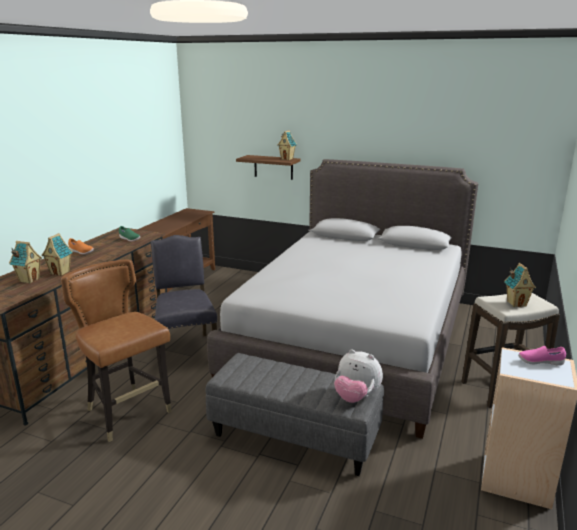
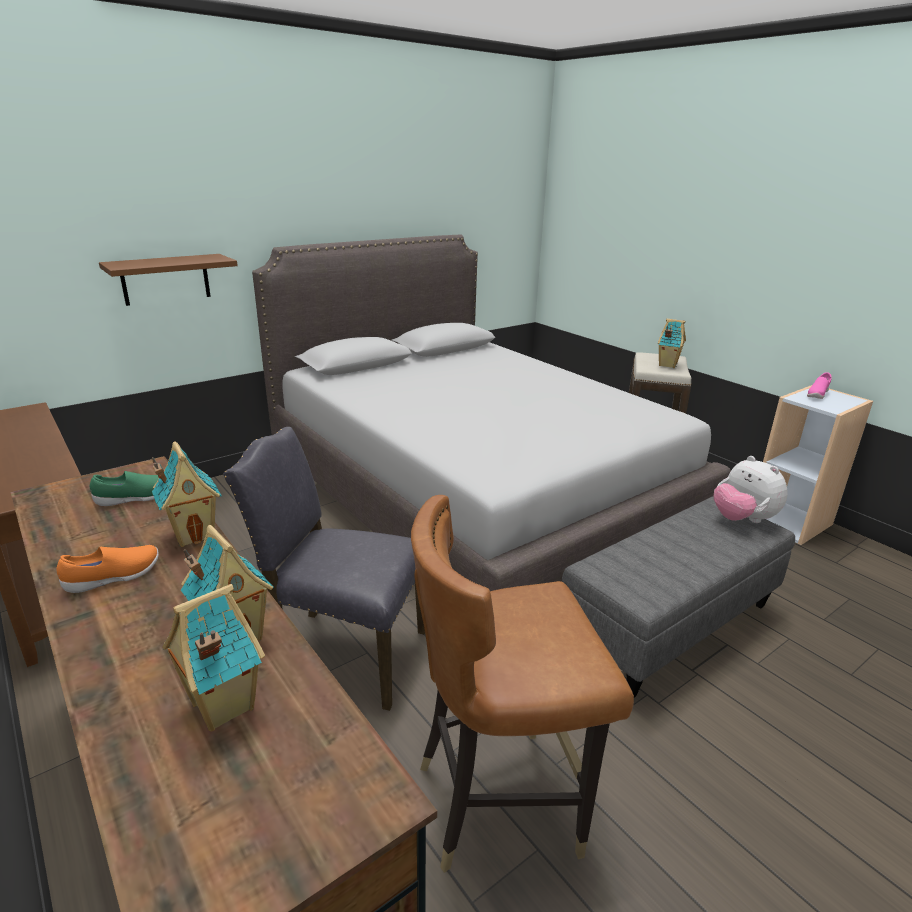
camera: 60 degrees left, 5 degrees up
(287, 159) = (206, 257): toy house -> toy house (194, 534)
(356, 397) = (742, 519): plush toy -> plush toy turned 90 degrees clockwise

